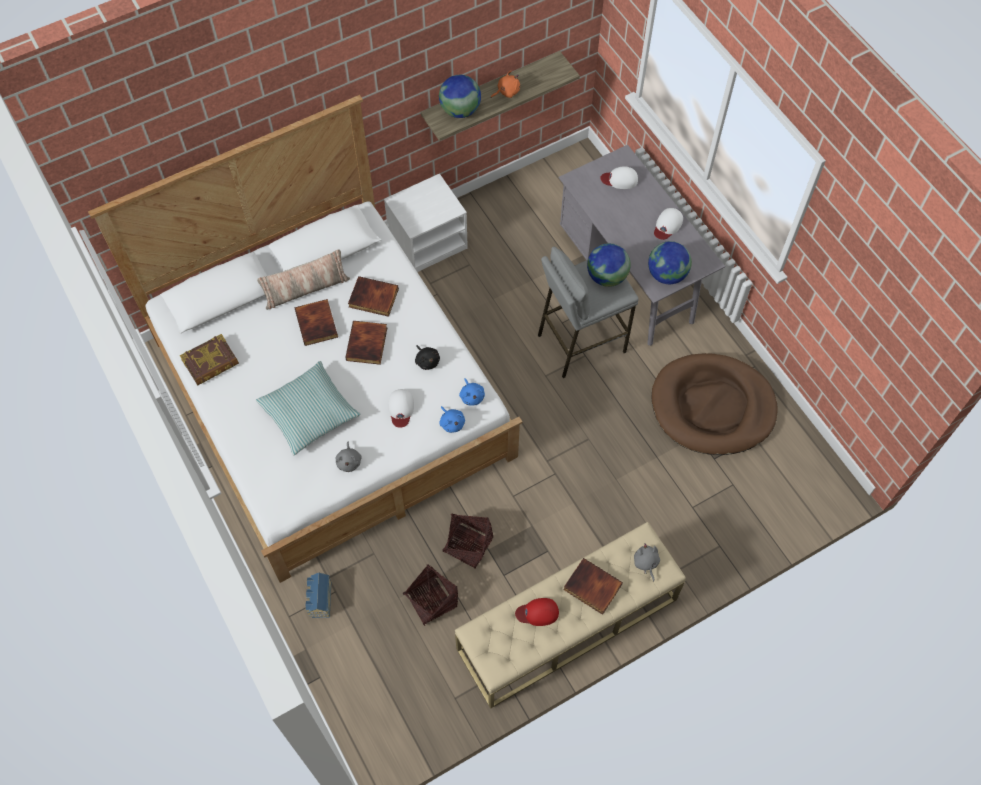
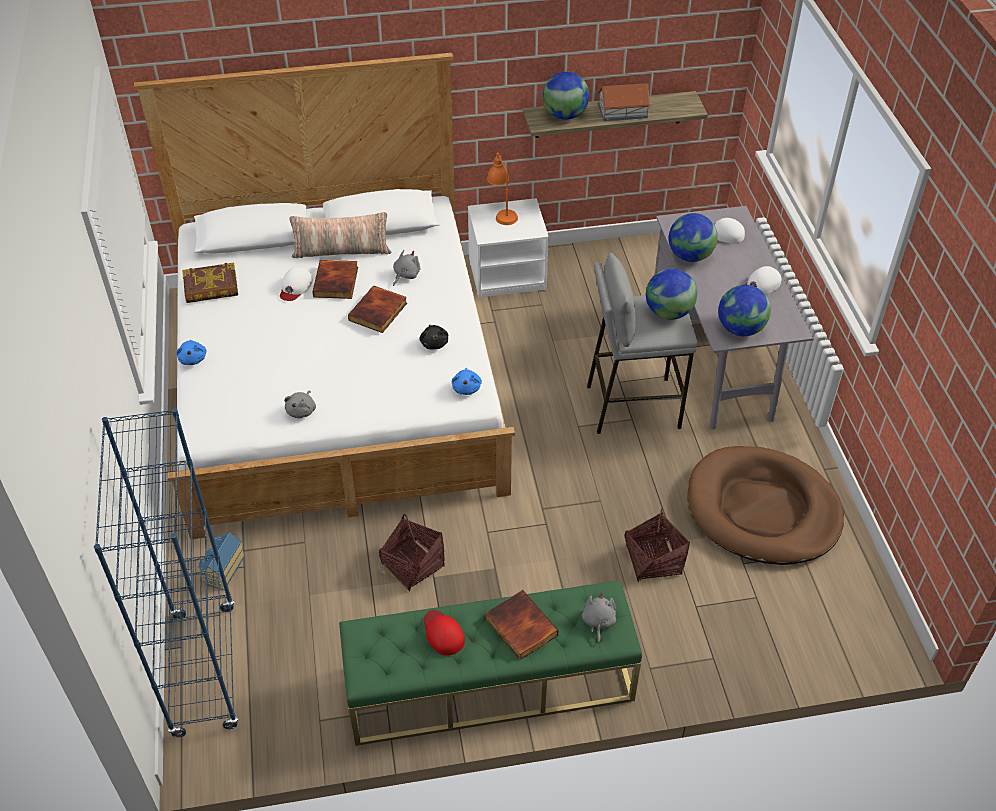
camera: 20 degrees right, 15 degrees down
(309, 413) = (284, 355): pillow -> none
(347, 690) = (204, 670): none -> blue bookcase
(373, 298) = (406, 275): book -> grey plush toy
(401, 408) = (383, 378): white cap -> white cap (295, 286)
(416, 198) = (501, 212): none -> orange table lamp
(431, 600) = (344, 608): basket -> basket (653, 560)
(452, 423) = (432, 406): blue plush toy -> blue plush toy (193, 358)
(507, 92) = (622, 111): orange plush toy -> toy house
(537, 613) = (443, 633): red cap -> red cap turned 45 degrees clockwise
(567, 624) = (489, 684): beige bench -> green bench
(601, 211) = (690, 256): none -> globe

